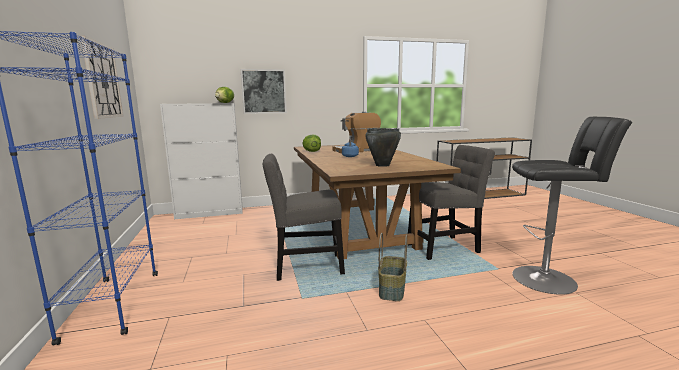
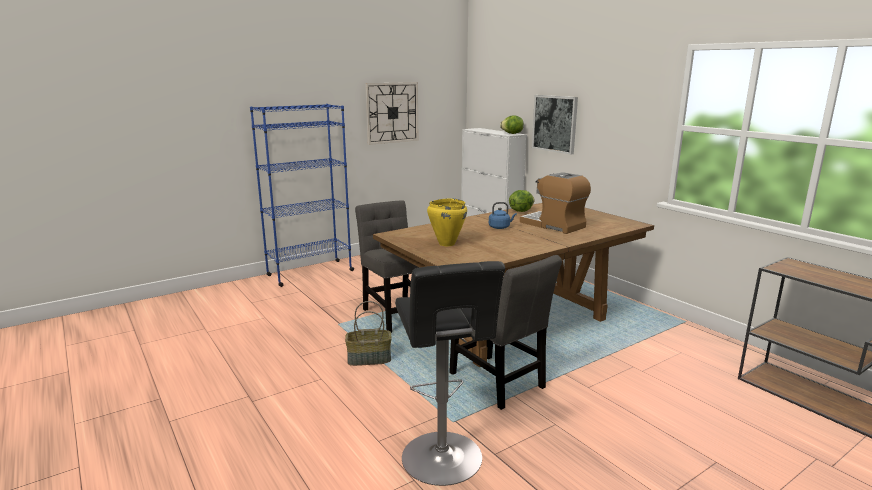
camera: 70 degrees right, 5 degrees up
(382, 165) = (446, 244): black cooking pot -> yellow cooking pot

